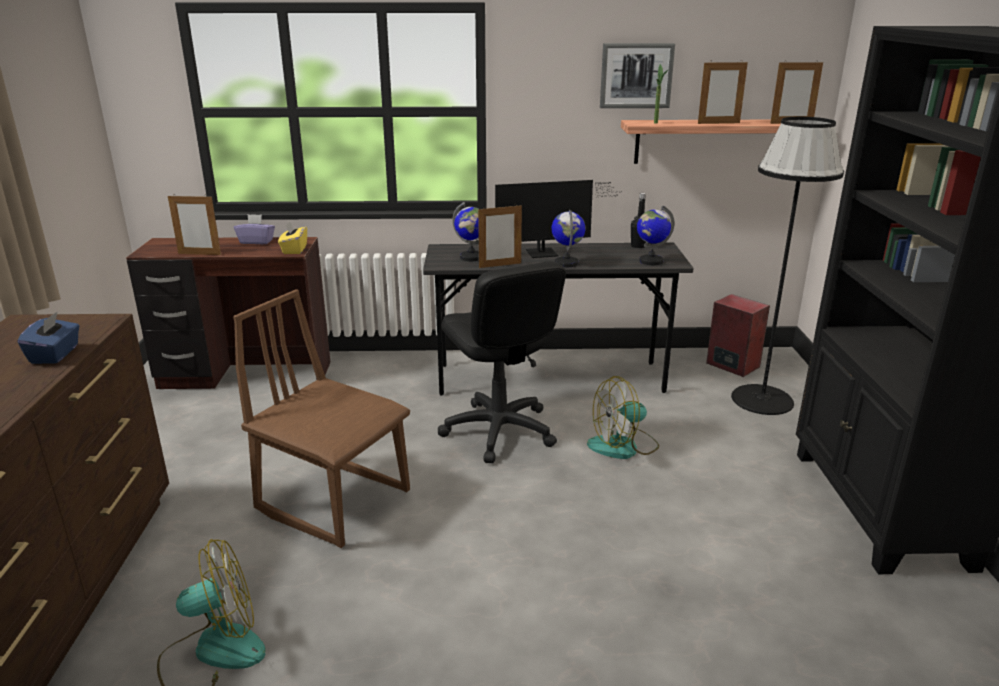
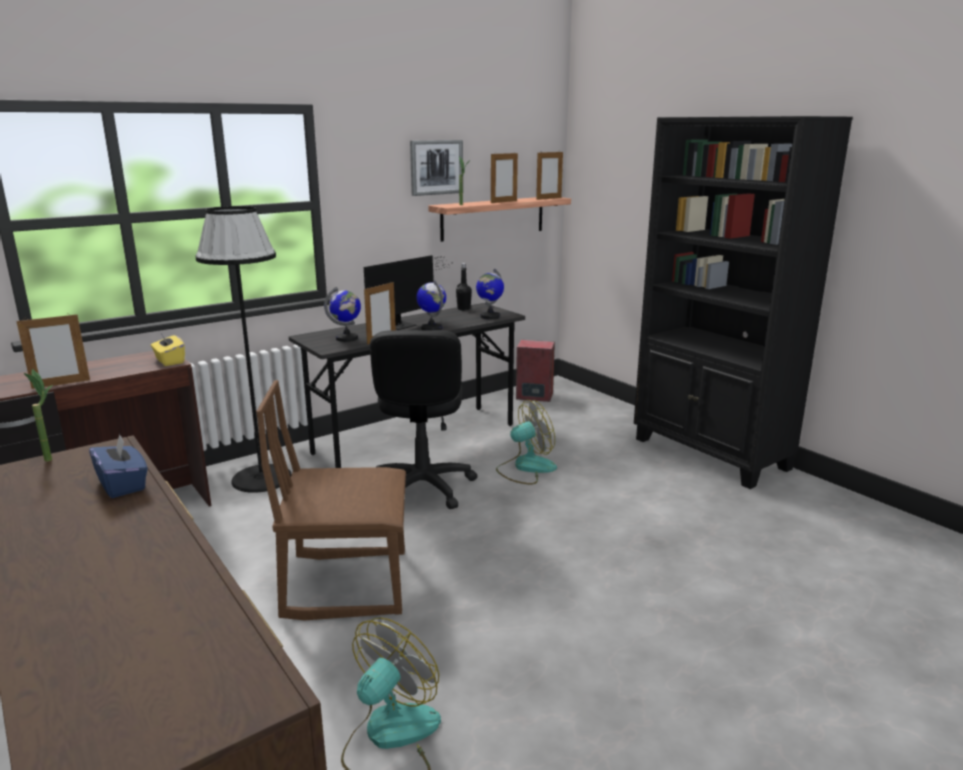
camera: 35 degrees left, 5 degrees down
(62, 317) = (50, 457): none -> potted plant
(256, 241) = (110, 362): purple tissue box -> none
(498, 431) = (422, 487): black office chair -> black office chair turned 60 degrees clockwise
(623, 446) = (526, 468): fan -> fan turned 150 degrees counterclockwise
(762, 399) = (578, 412): black floor lamp -> black floor lamp (262, 478)

